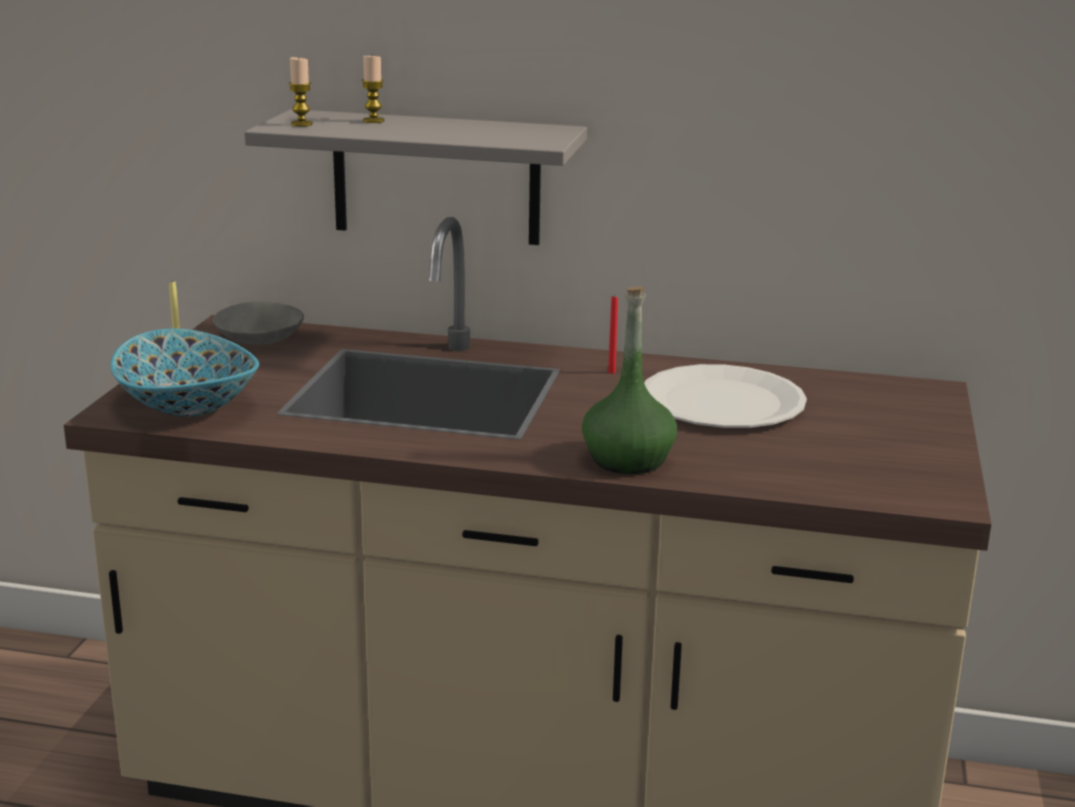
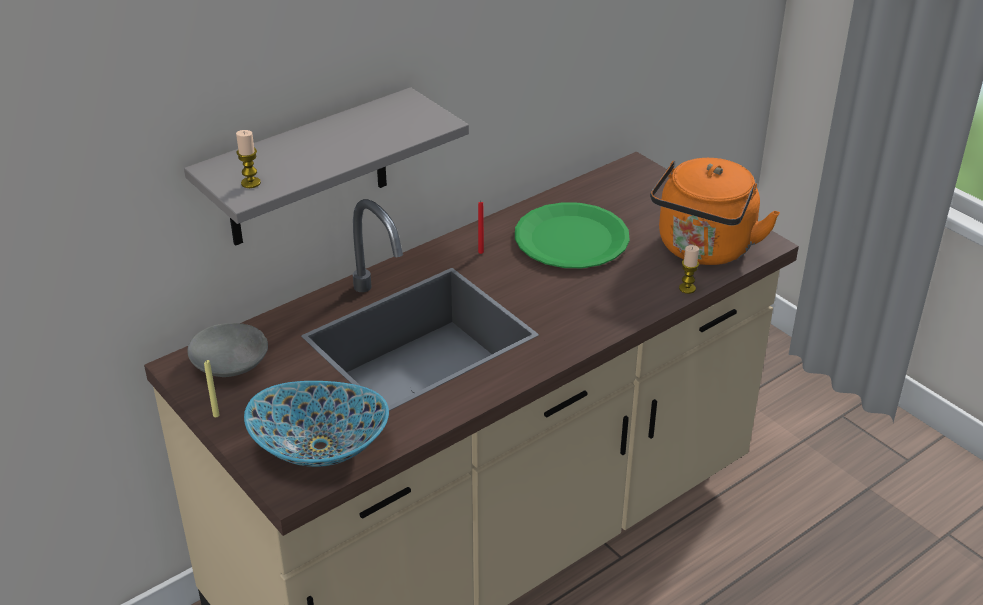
camera: 50 degrees left, 15 degrees up
(373, 121) = (282, 152): candle -> candle (687, 288)
(627, 460) = (611, 312): green bottle -> none
(723, 402) = (572, 239): white plate -> green plate
(852, 471) = (703, 250): none -> orange kettle

